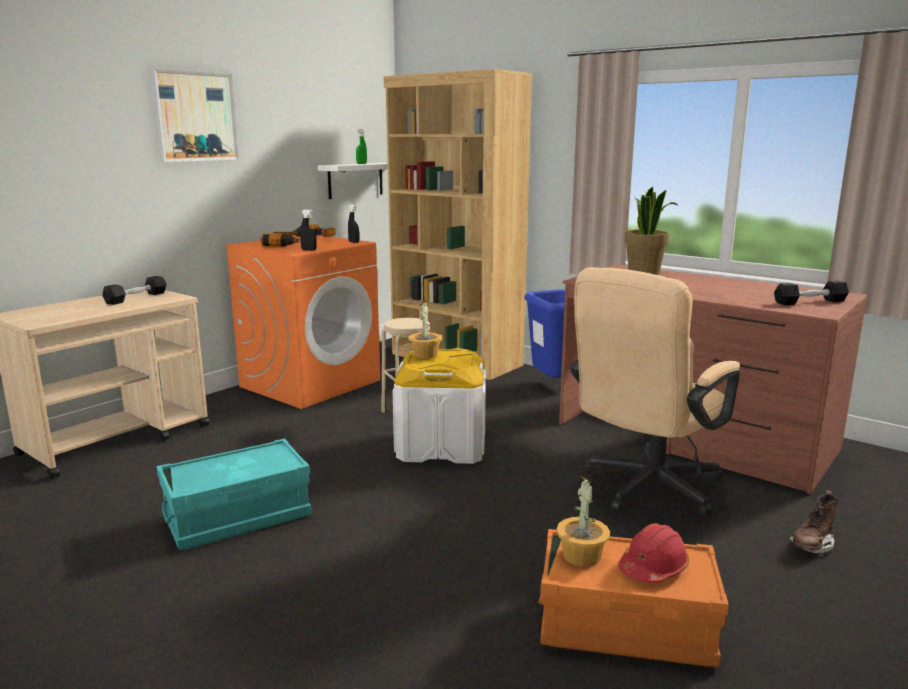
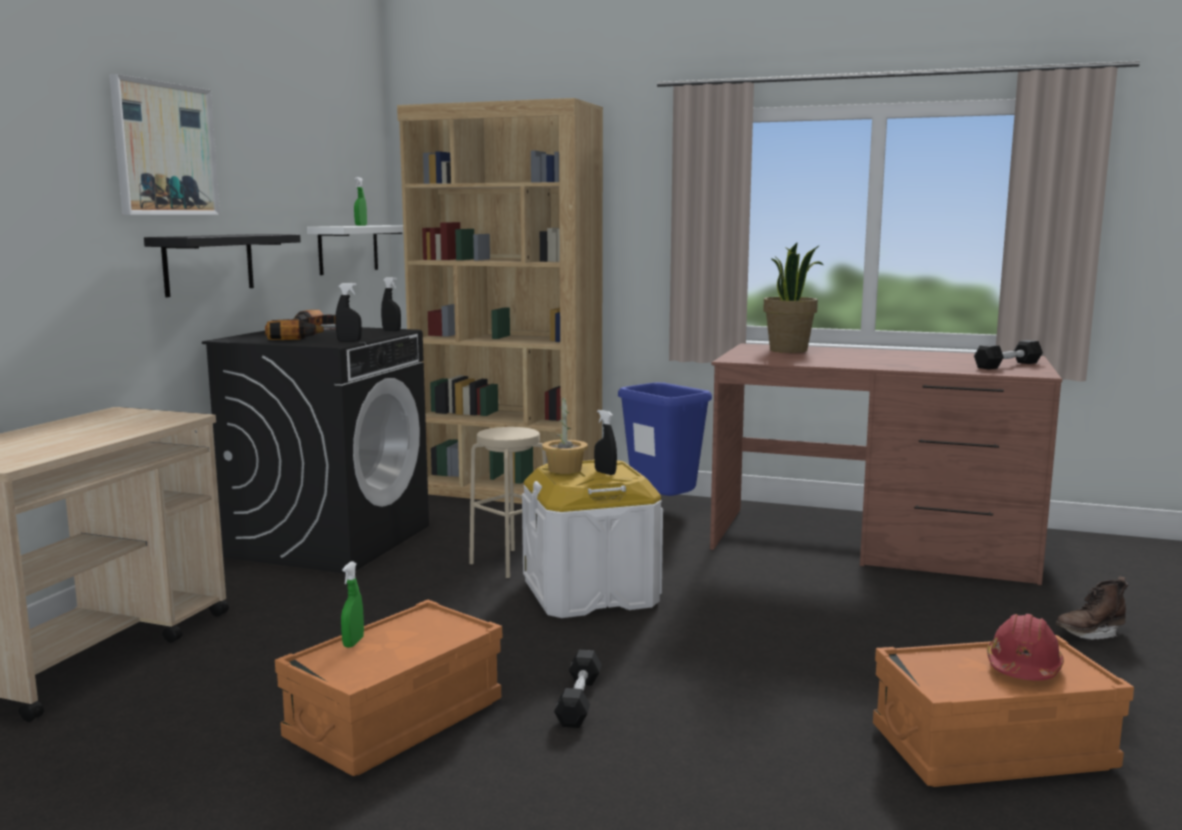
camera: 20 degrees left, 5 degrees down
(136, 298) = (116, 421): black dumbbell -> black dumbbell (579, 700)
(211, 462) = (353, 642): none -> green spray bottle
(232, 193) = (209, 264): none -> black shelf
(238, 517) = (396, 721): turquoise storage box -> orange storage box
(311, 383) = (330, 540): orange washing machine -> black washing machine
(449, 361) = (605, 473): none -> black spray bottle
(581, 556) = (938, 669): potted plant -> none
(645, 490) = (875, 606): beige office chair -> none
(812, 545) = (1089, 634): brown boot -> brown boot turned 45 degrees clockwise

